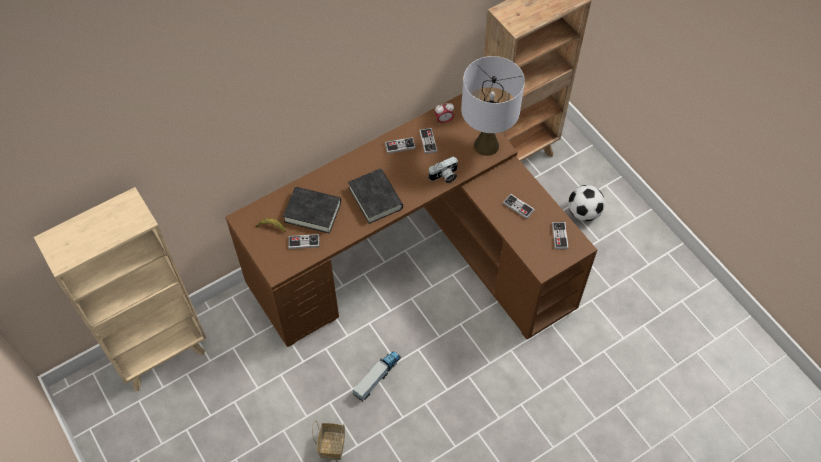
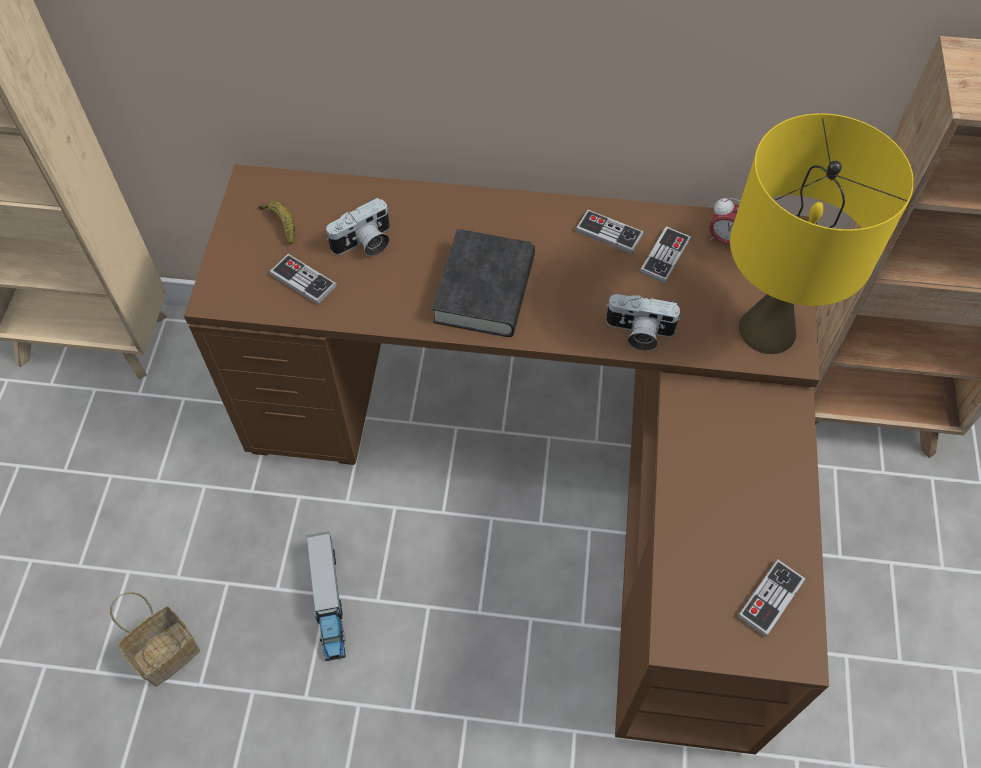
camera: 40 degrees right, 0 degrees up
(313, 212) = (364, 244): black book -> camera
(377, 377) = (329, 601): toy truck -> toy truck turned 90 degrees clockwise
(486, 145) = (768, 330): grey table lamp -> yellow table lamp
(518, 207) = (735, 483): game controller -> none
(583, 212) = (910, 591): football -> none

